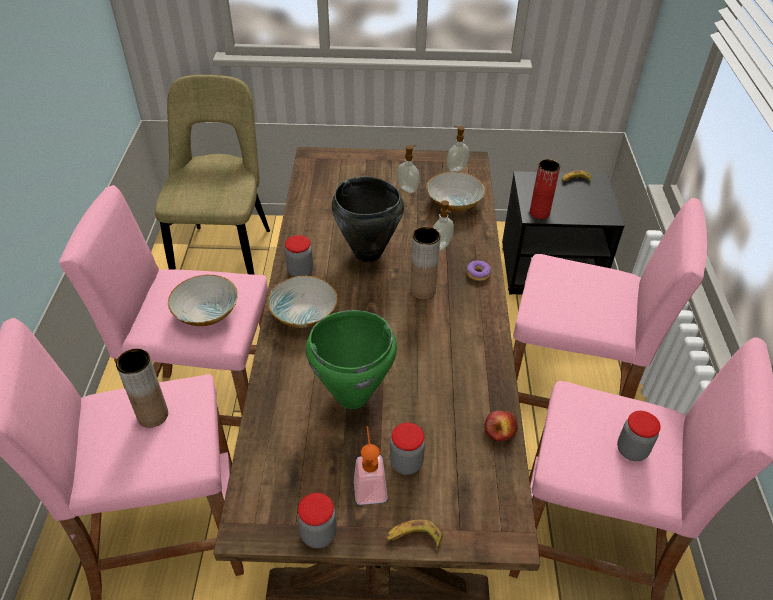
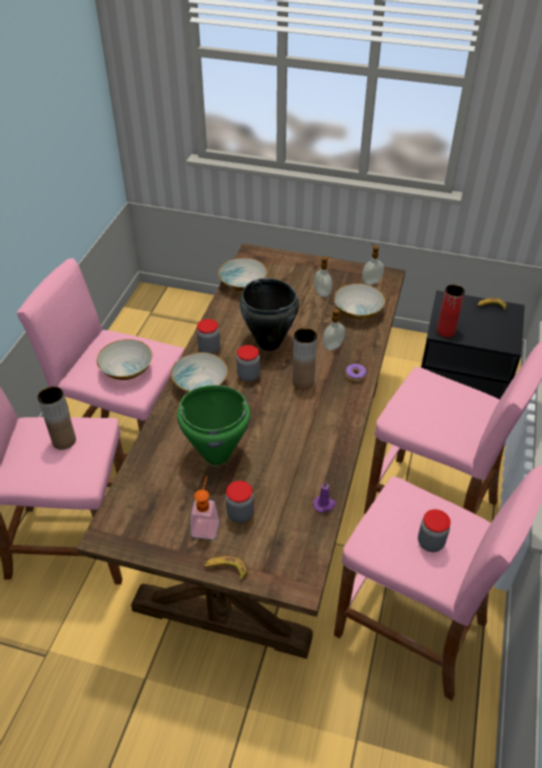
camera: 15 degrees right, 0 degrees up
(226, 256) = (179, 326): beige chair -> none
(314, 191) = (243, 284): none -> bowl
(318, 534) = (156, 551): jar -> jar (248, 375)
(500, 430) = (324, 504): apple -> purple candle

